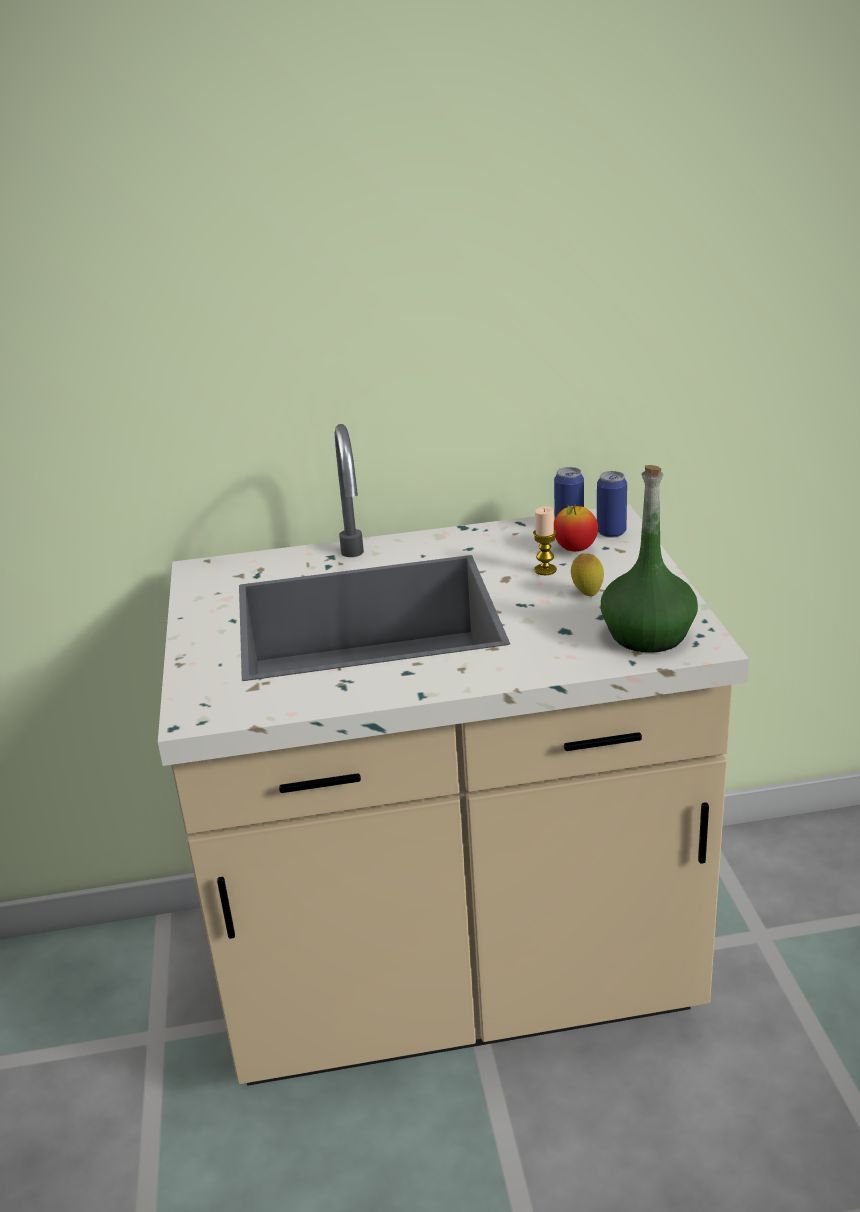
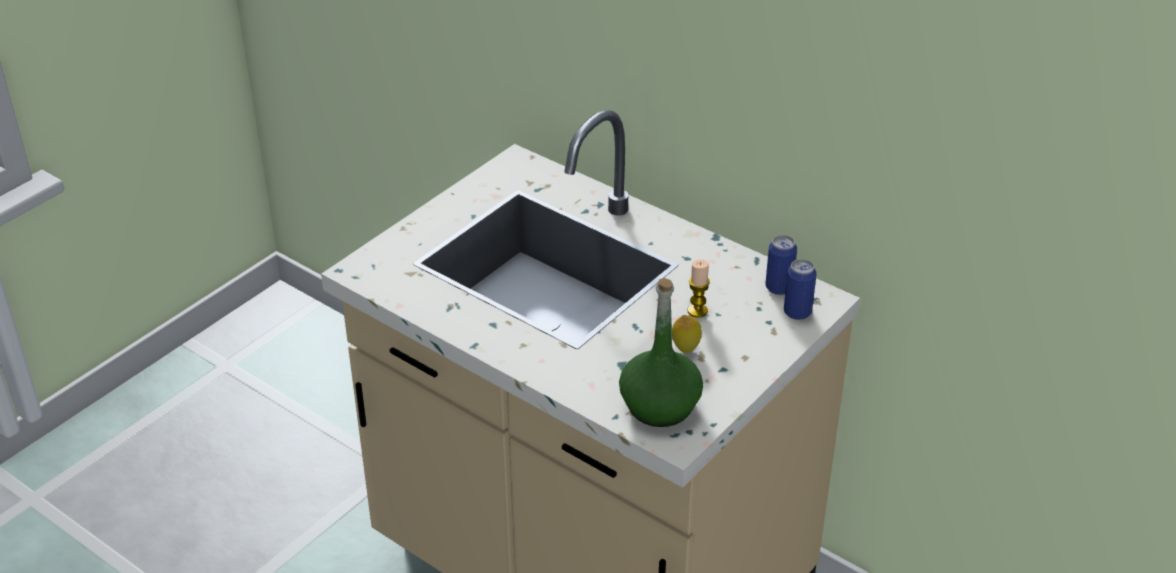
camera: 45 degrees right, 10 degrees up
(575, 549) = (747, 308): apple -> none

